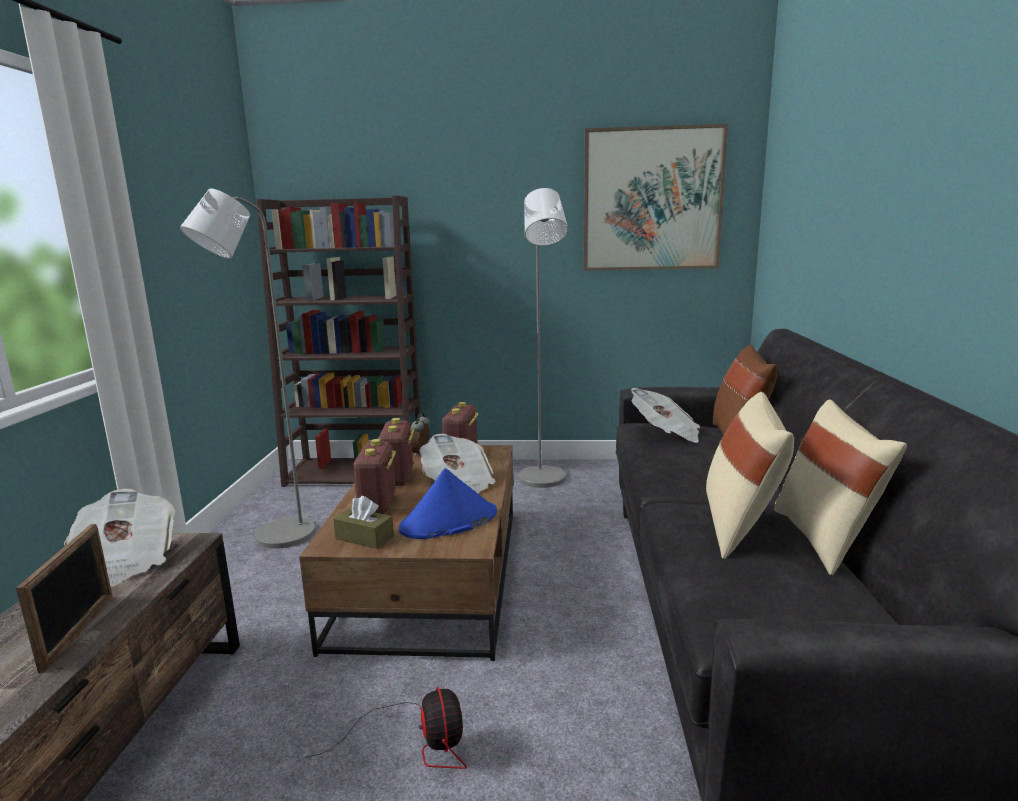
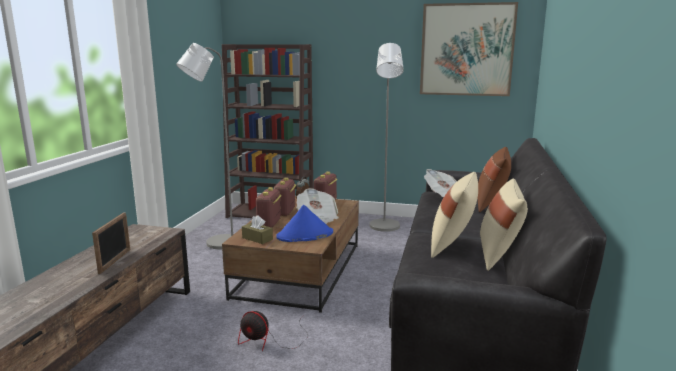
camera: 10 degrees right, 0 degrees up
(125, 561) = (137, 236): newspaper -> none
(418, 742) = (270, 340): fan -> fan turned 120 degrees clockwise

